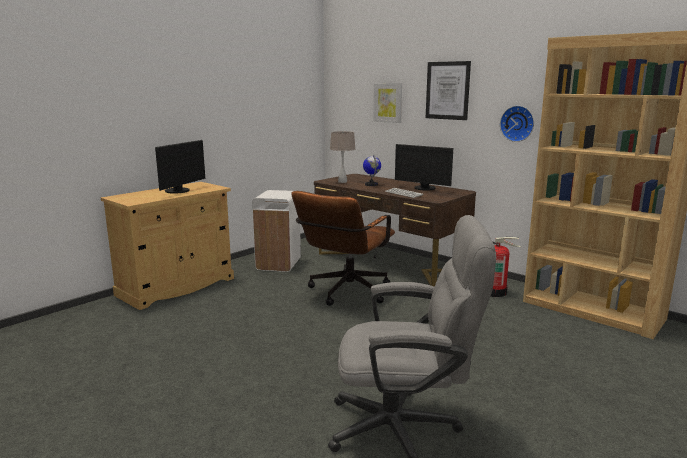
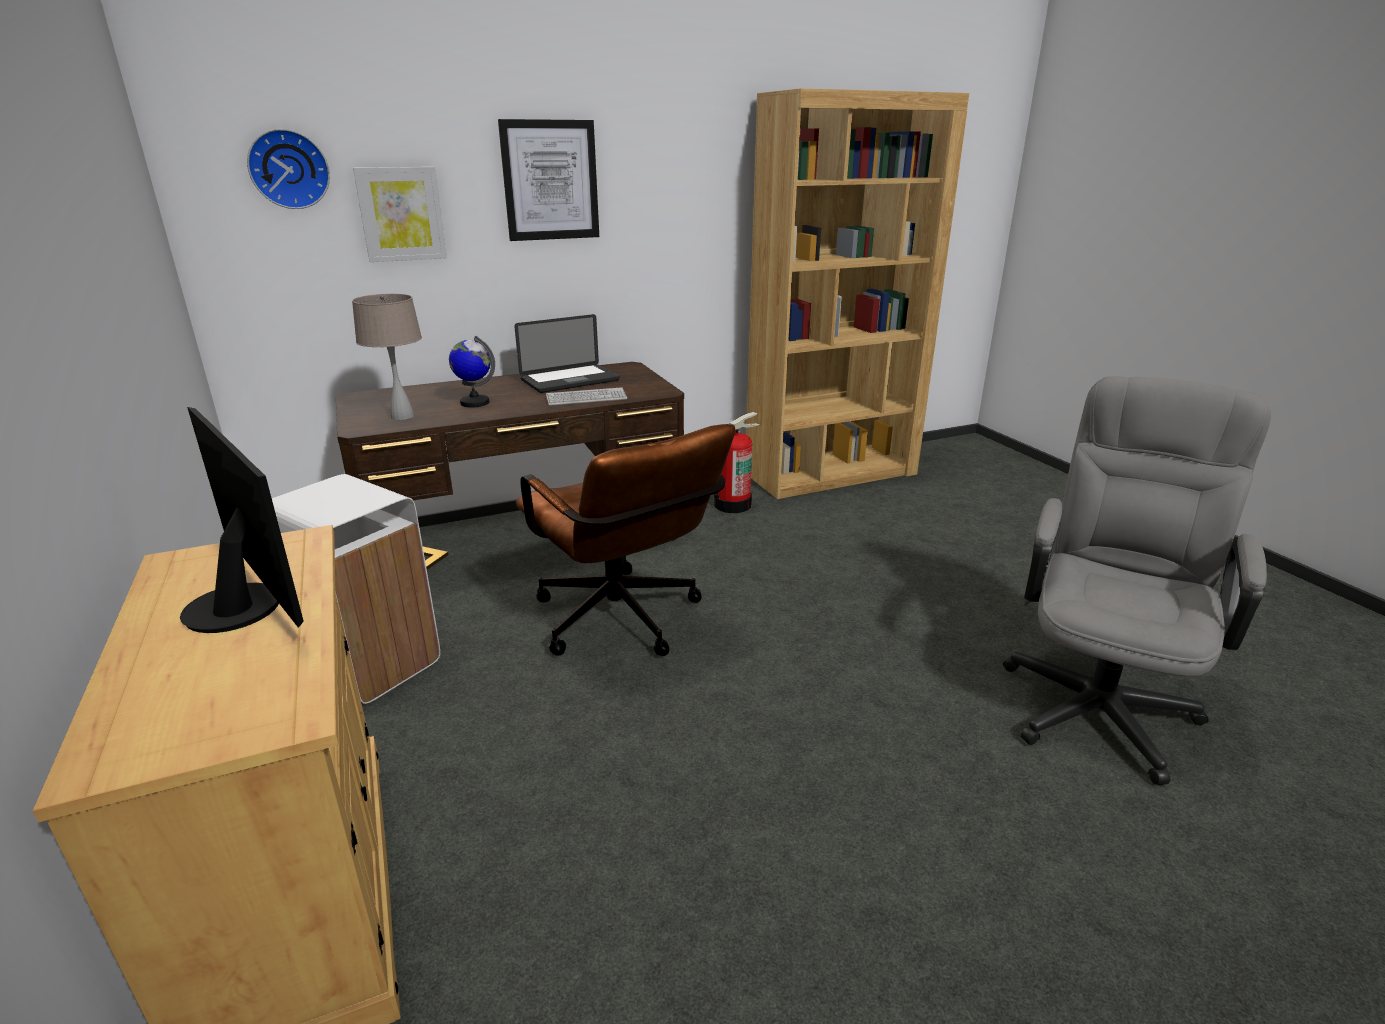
camera: 65 degrees left, 10 degrees up
(423, 188) = (570, 380): monitor -> laptop
(517, 123) = (688, 233): wall clock -> wall clock (289, 169)

